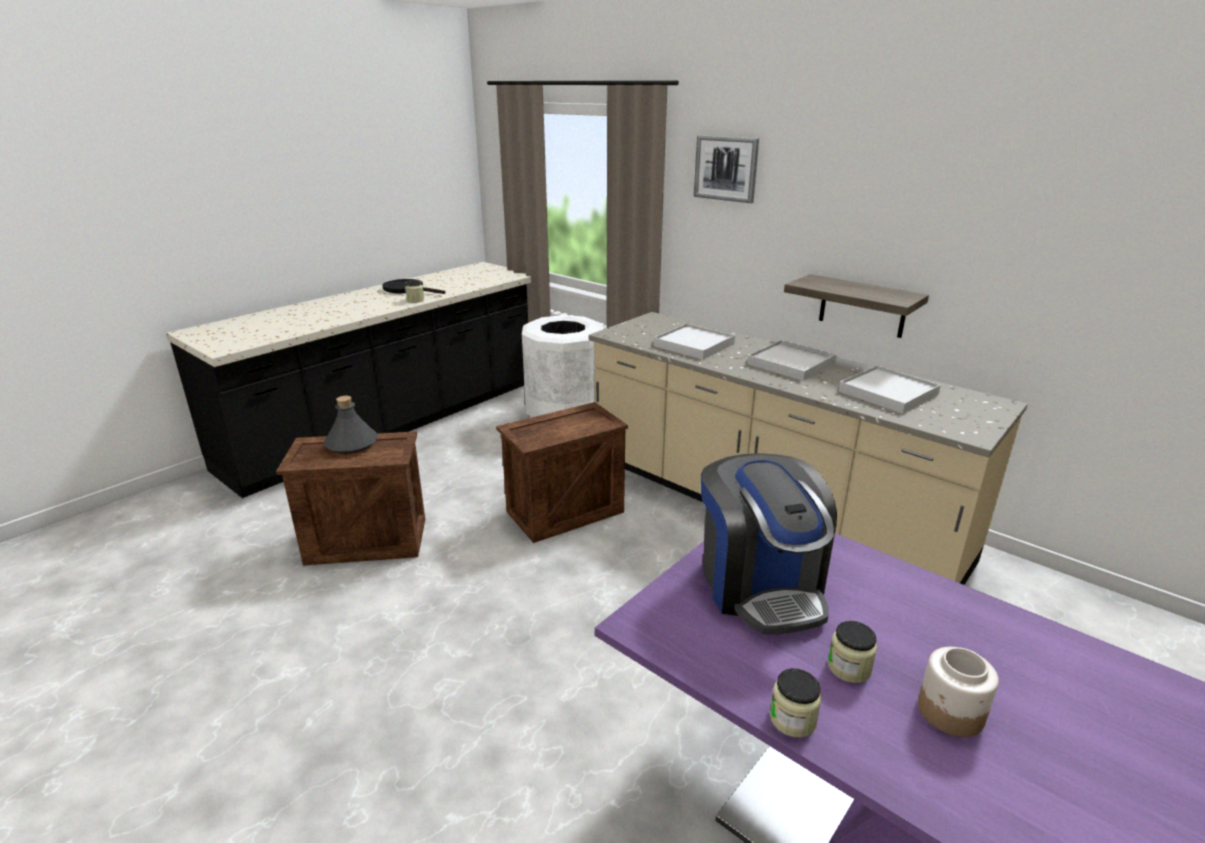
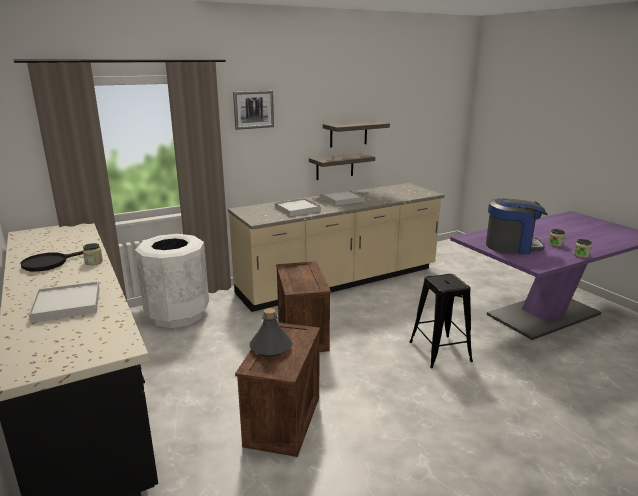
camera: 70 degrees left, 5 degrees down
(586, 661) = (439, 351): none -> black stool
(888, 393) = (387, 194): white tray -> white tray (67, 304)
(906, 247) = (348, 134): none -> shelf
(950, 712) = (573, 238): jar -> none

